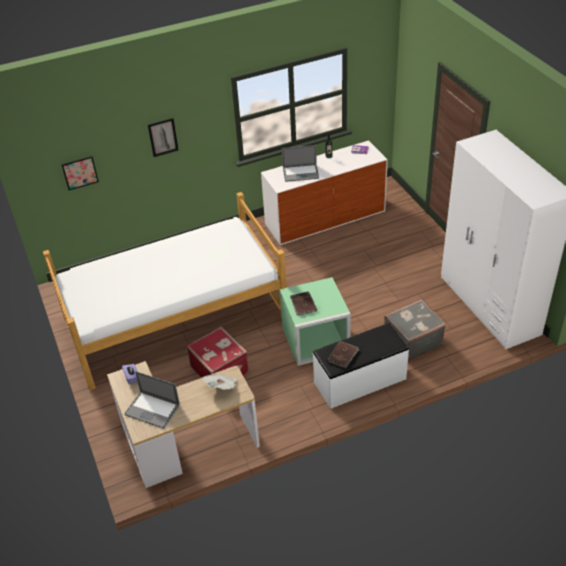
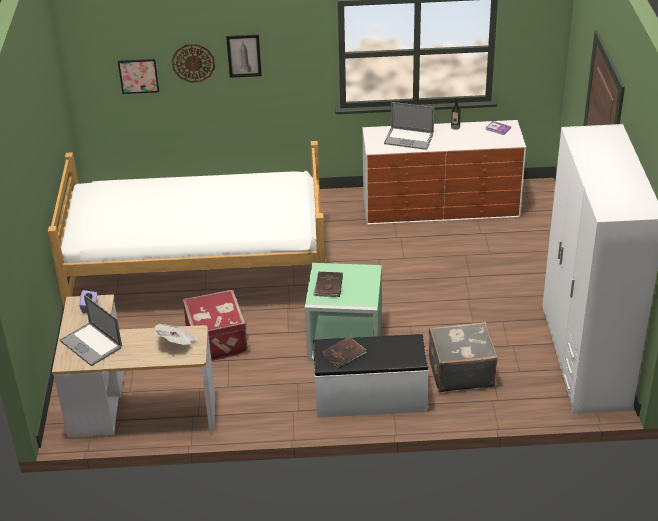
camera: 20 degrees right, 5 degrees down
(123, 152) = (193, 62): none -> wall clock

